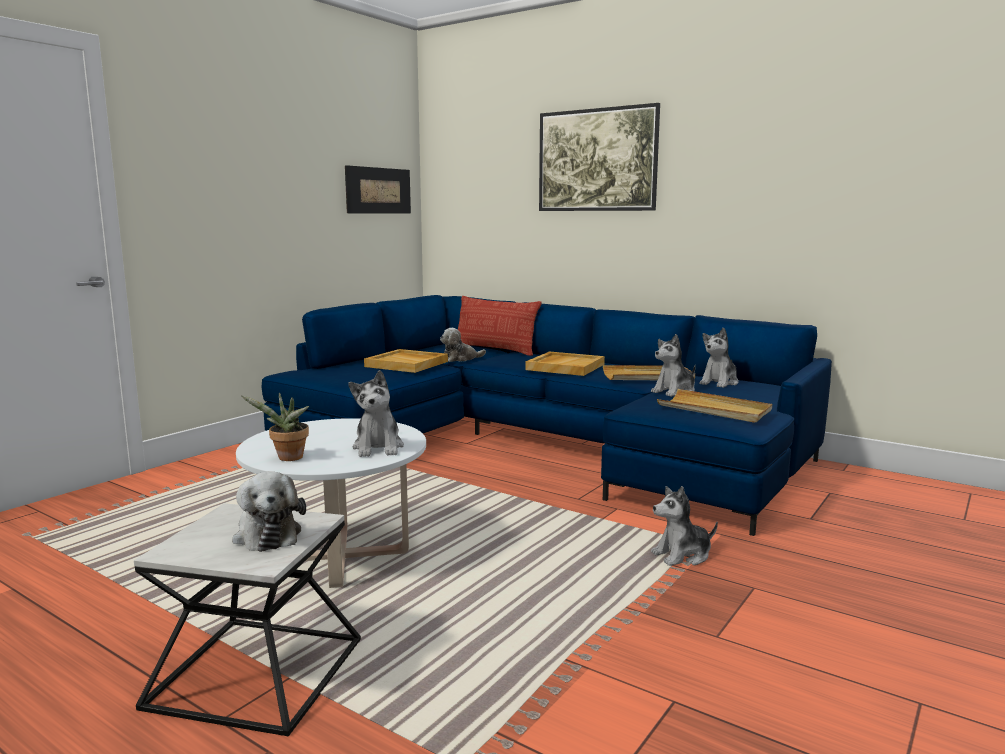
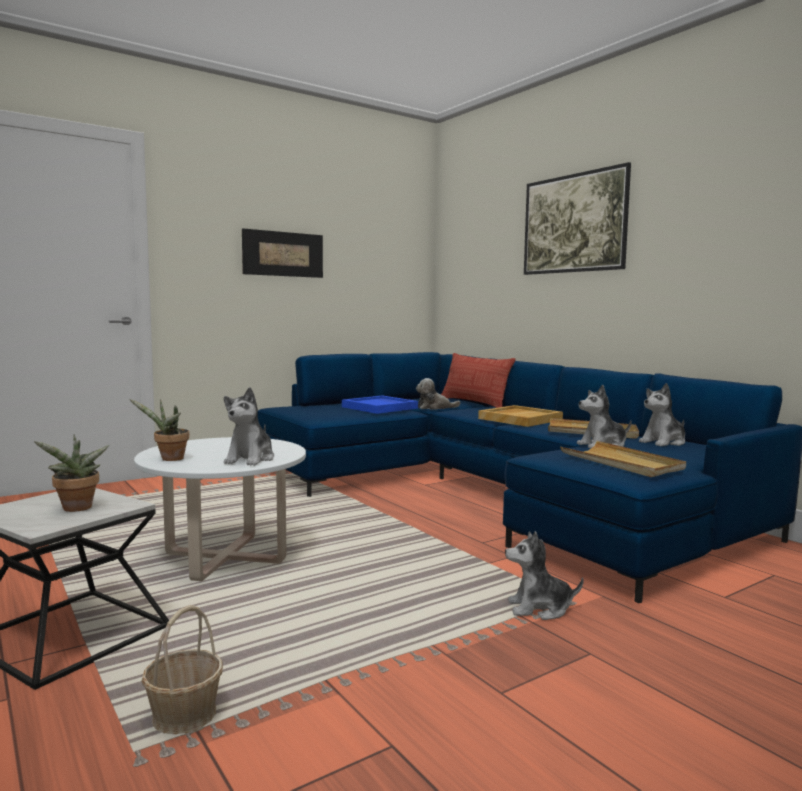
camera: 20 degrees right, 5 degrees down
(267, 534) = (76, 509): plush toy -> potted plant
(378, 190) = (390, 260): picture -> picture (283, 254)
(407, 364) = (380, 407): beige tray -> blue tray
(471, 722) = (184, 716): none -> basket

